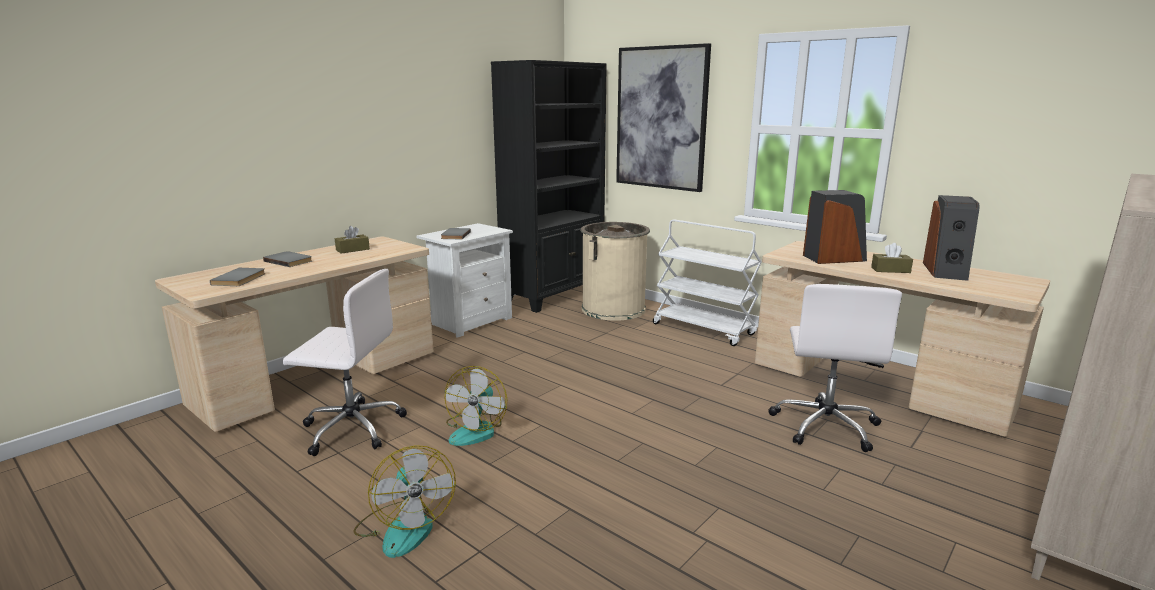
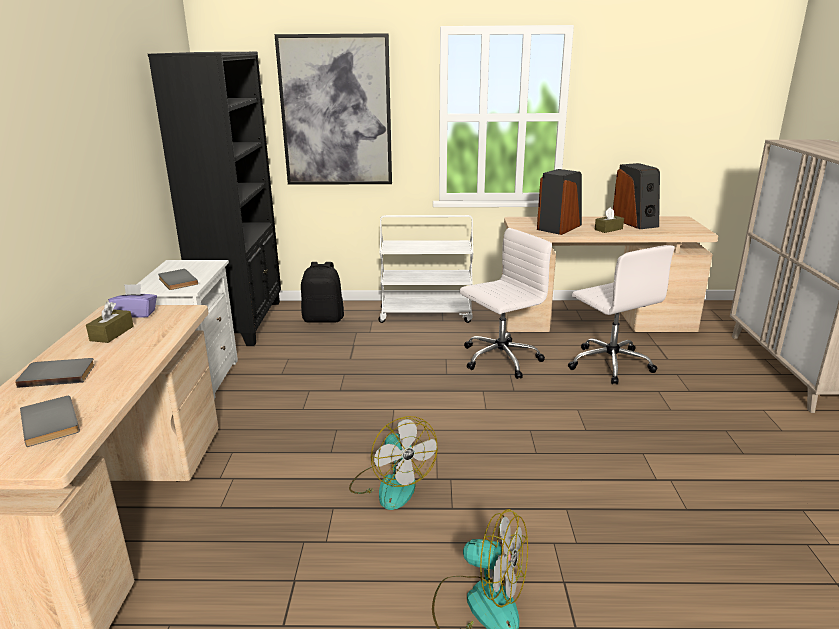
camera: 40 degrees left, 5 degrees up
(351, 428) = (263, 548): white office chair -> white office chair (499, 359)
(385, 244) = (136, 314): none -> purple tissue box
(613, 309) = (323, 319): beige trash can -> black backpack

